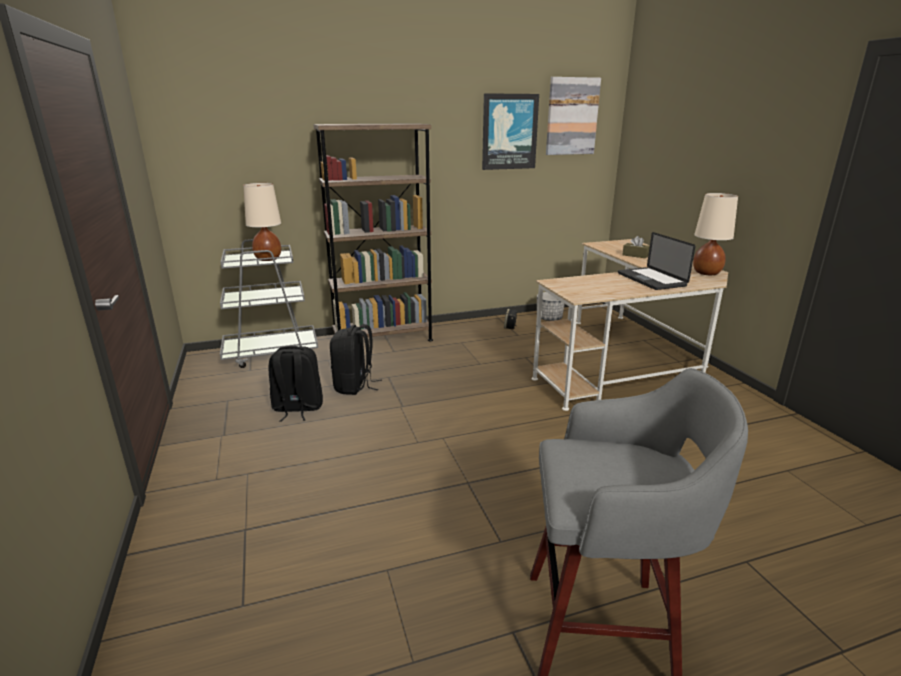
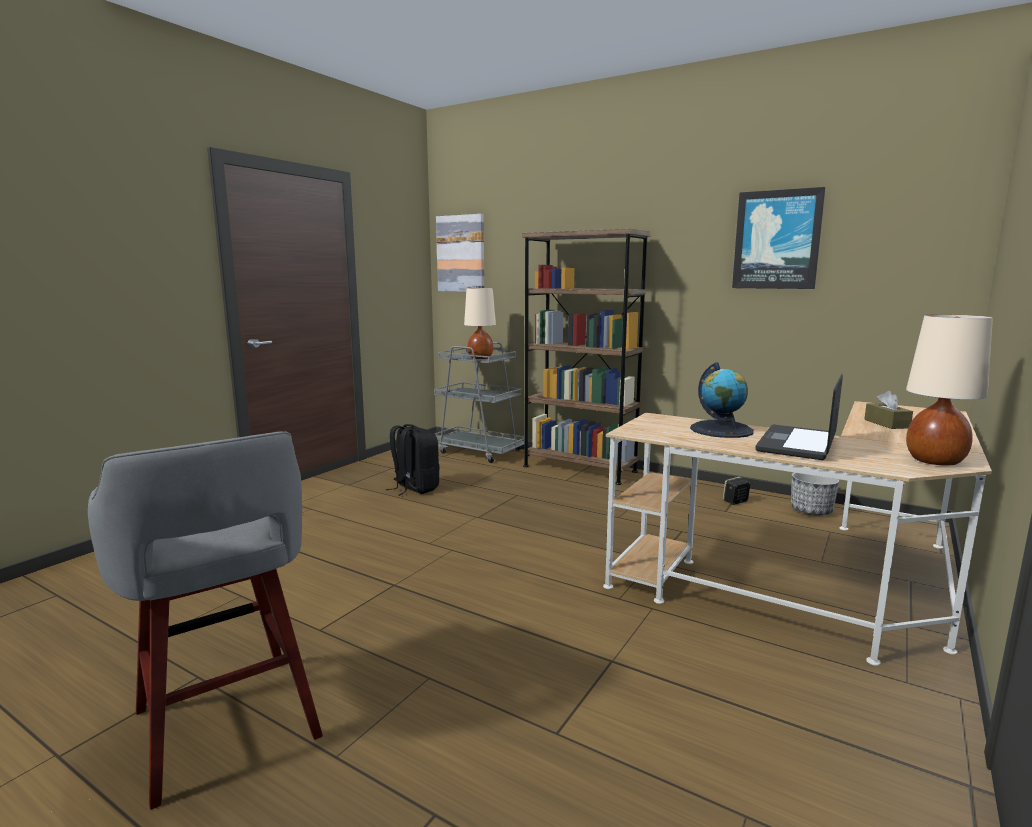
camera: 50 degrees right, 10 degrees down
(354, 386) = (479, 491): black backpack -> none
(572, 116) = (888, 215): picture -> picture (461, 254)
(603, 281) = (721, 430): none -> globe

